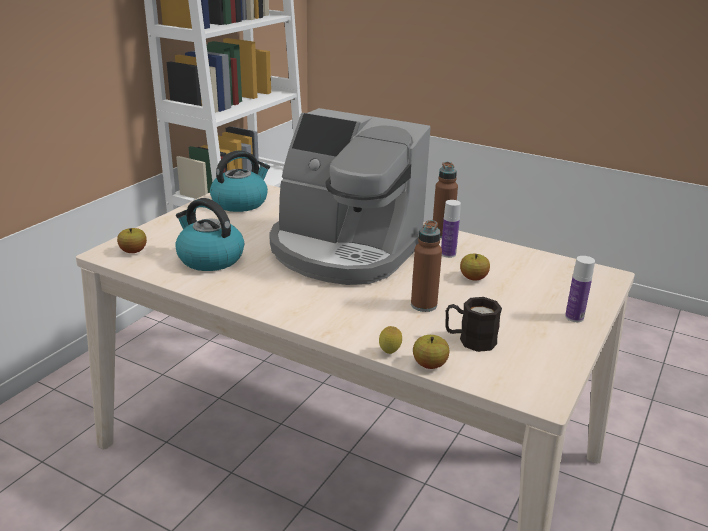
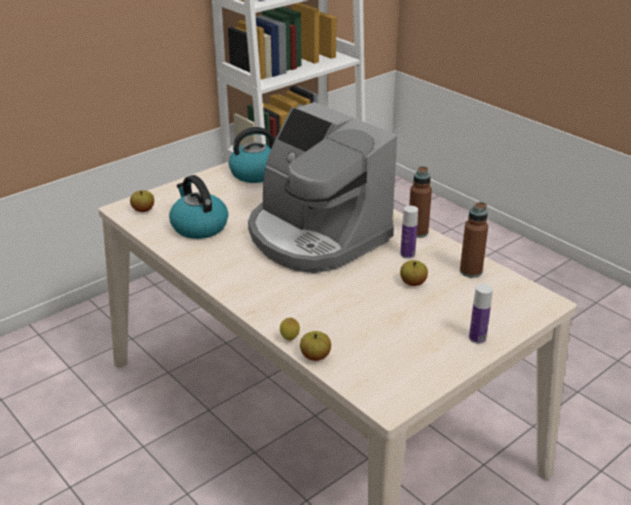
camera: 20 degrees right, 5 degrees up
(423, 305) = (349, 301): brown bottle -> brown bottle (470, 271)
(469, 340) = (365, 341): black mug -> none

